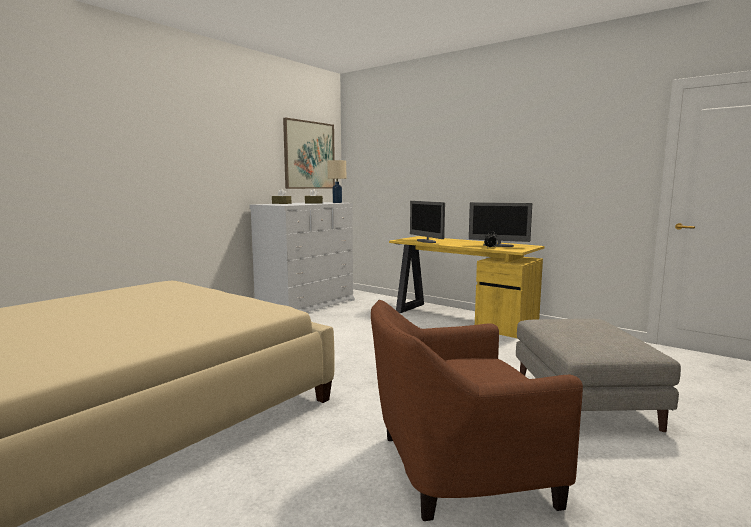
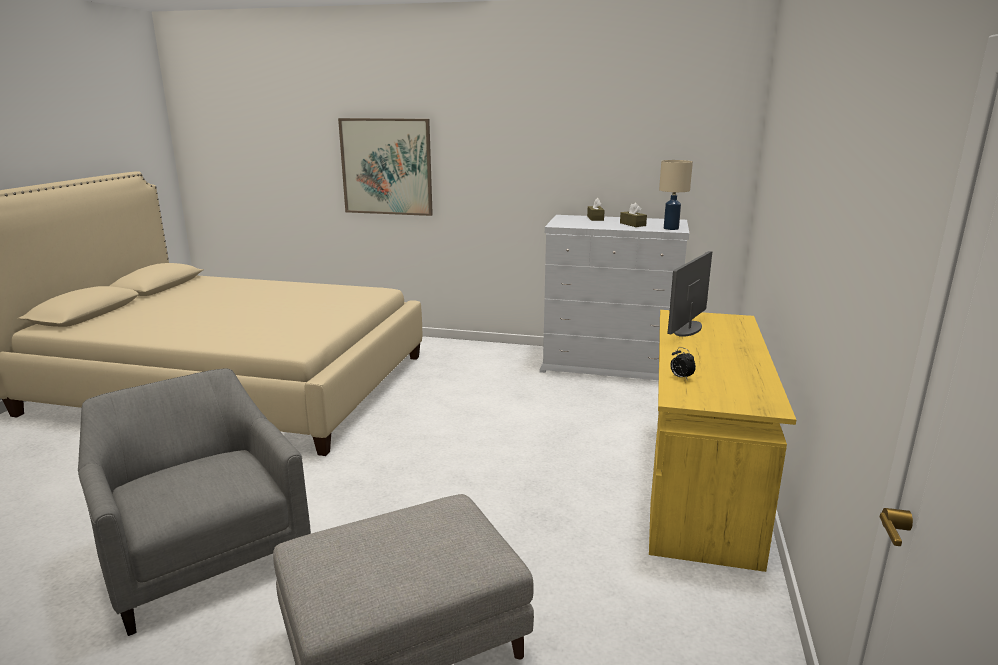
camera: 65 degrees right, 10 degrees up
(309, 155) = (678, 145): picture -> picture (386, 167)
(457, 467) = (204, 556): brown armchair -> grey armchair
(498, 245) = (721, 380): monitor -> none

